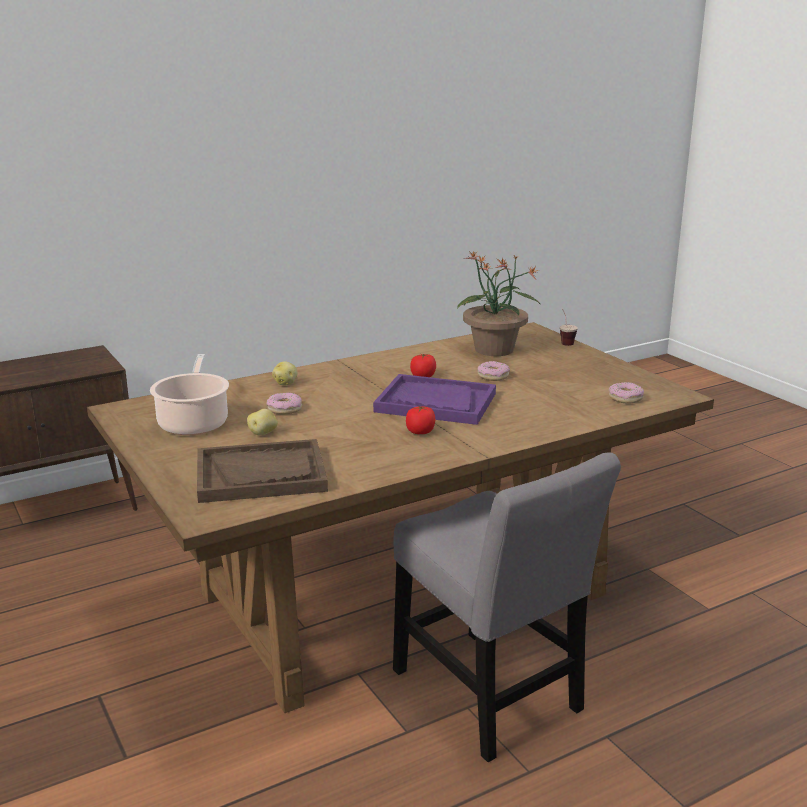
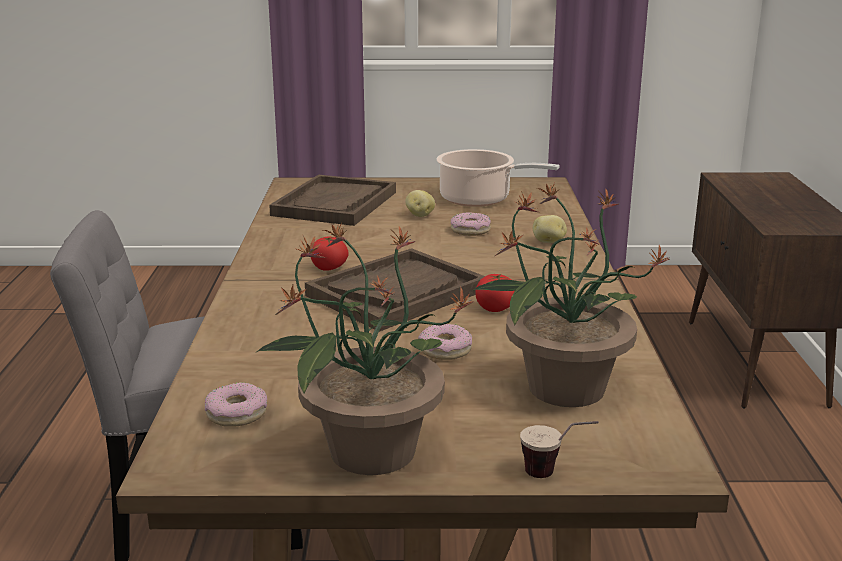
camera: 120 degrees right, 0 degrees up
(435, 403) = (396, 292): purple tray -> brown tray
(604, 369) = (369, 451): none -> potted plant

